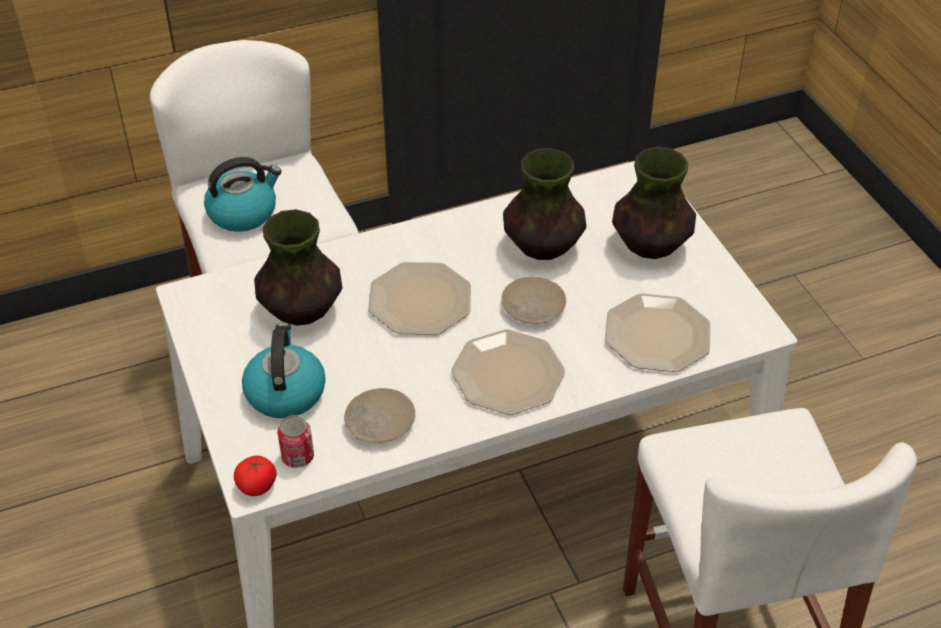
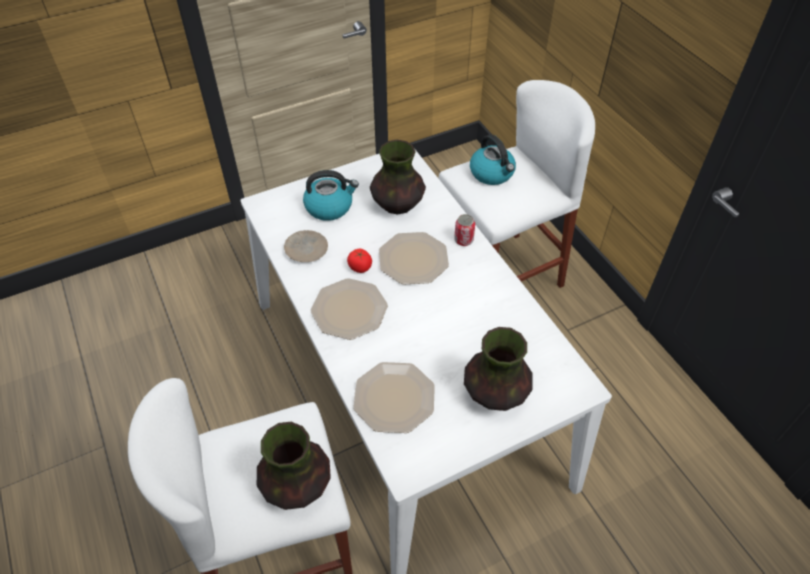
camera: 85 degrees right, 5 degrees up
(257, 486) = (260, 205): tomato -> tomato (360, 267)
(298, 457) = (280, 218): can -> can (463, 240)
(533, 307) = (414, 320): beige plate -> none
(542, 246) = (479, 323): vase -> vase (297, 485)

